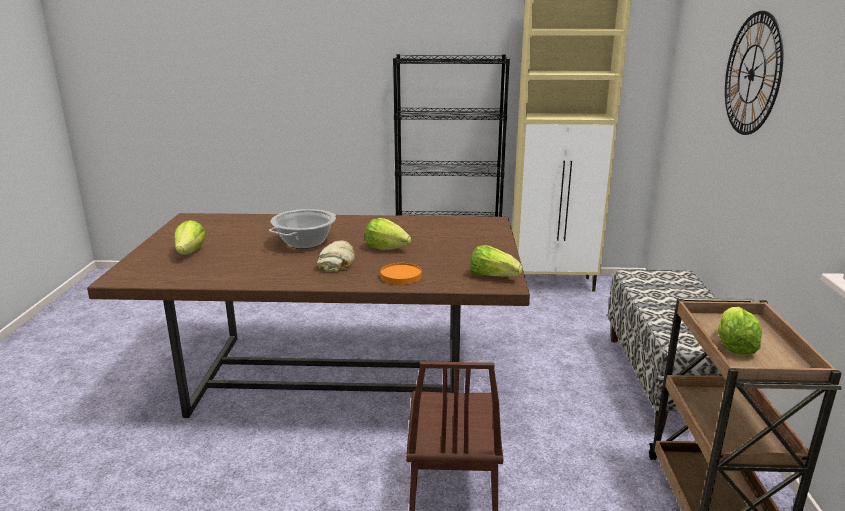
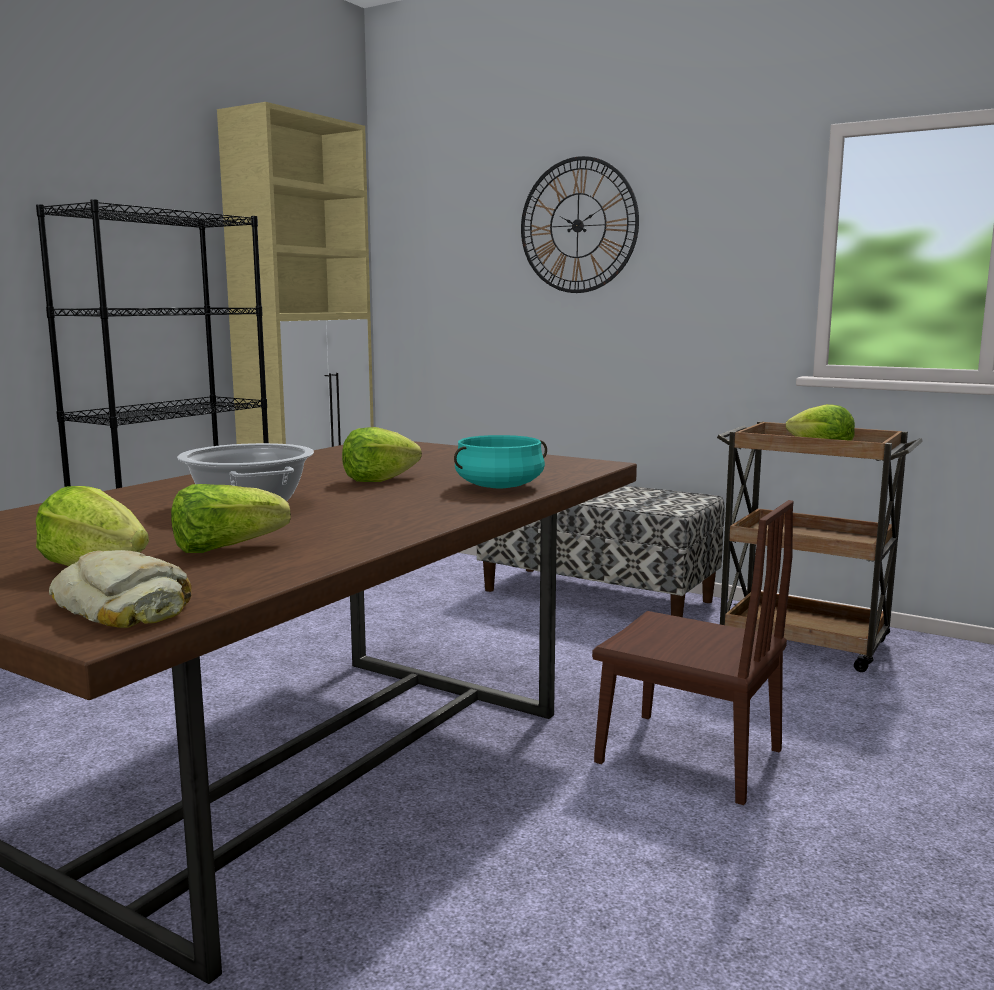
camera: 60 degrees left, 10 degrees down
(337, 262) = (384, 501): bread -> bread (122, 607)
(400, 276) = (499, 487): orange plate -> turquoise cooking pot
(492, 276) = (566, 464): lettuce -> lettuce (226, 548)

